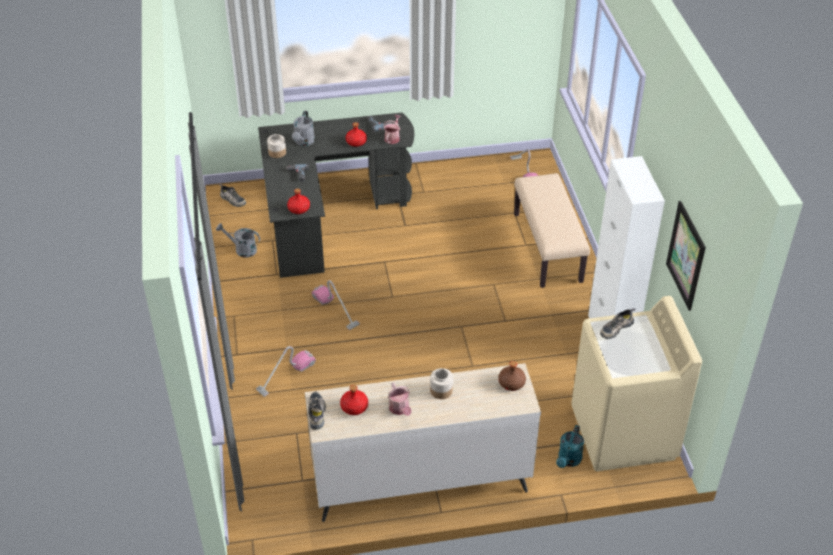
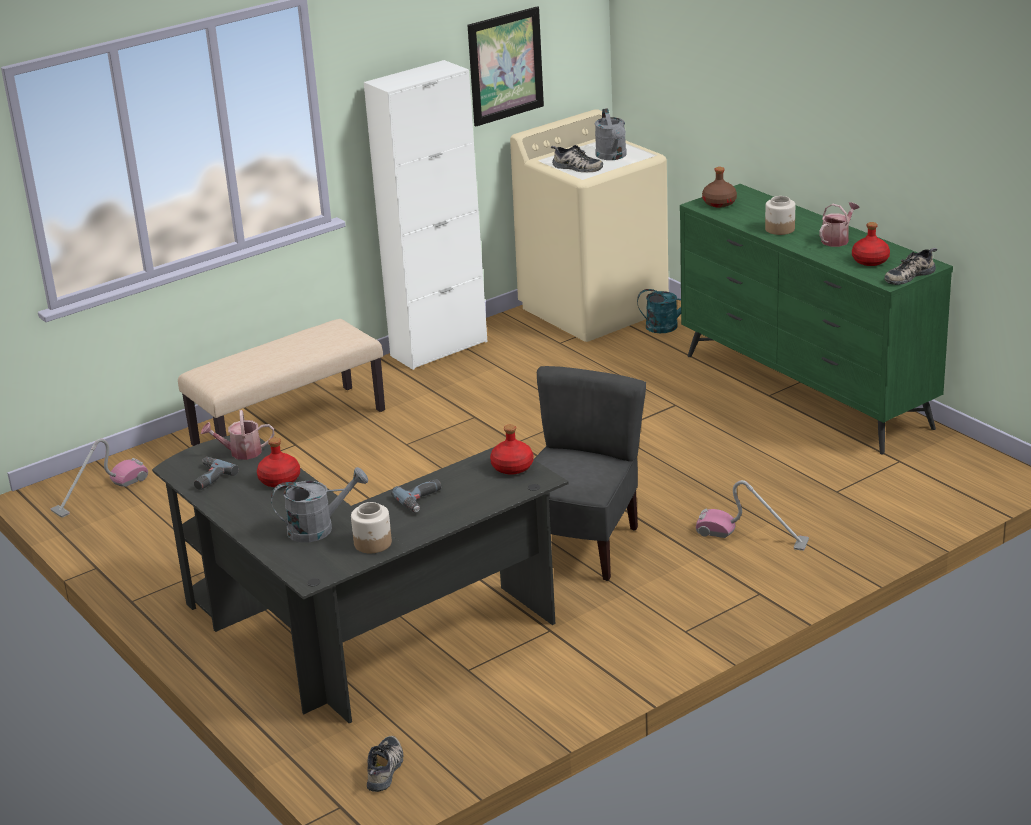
camera: 115 degrees left, 15 degrees down
(242, 250) = (520, 692): grey watering can -> grey watering can (612, 157)
(335, 310) = (579, 546): vacuum cleaner -> grey chair
(420, 483) = (806, 391): beige dresser -> green dresser

